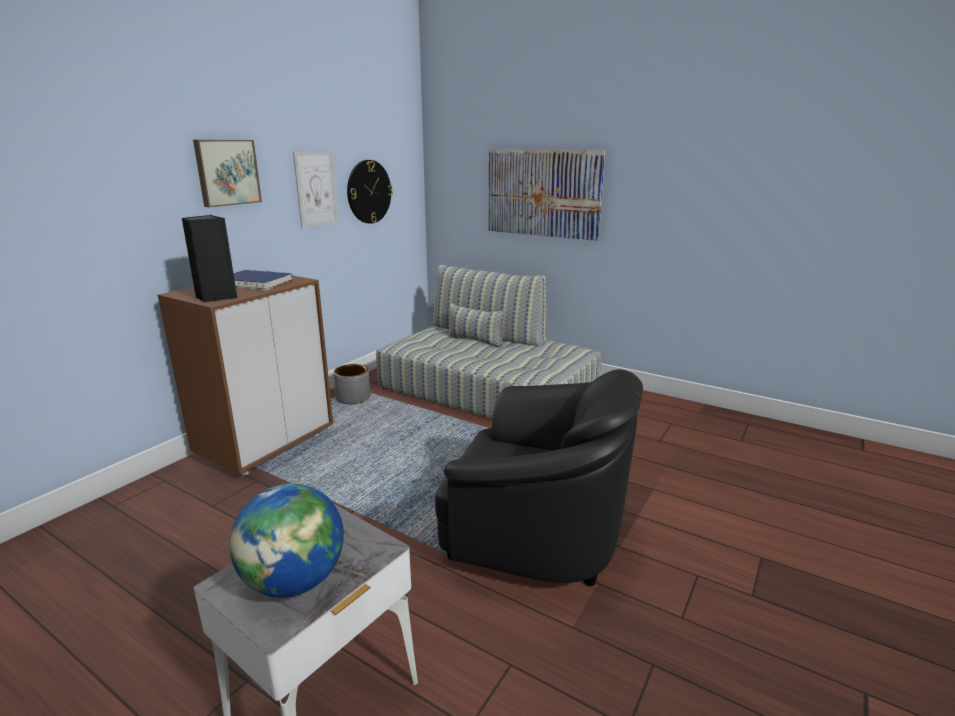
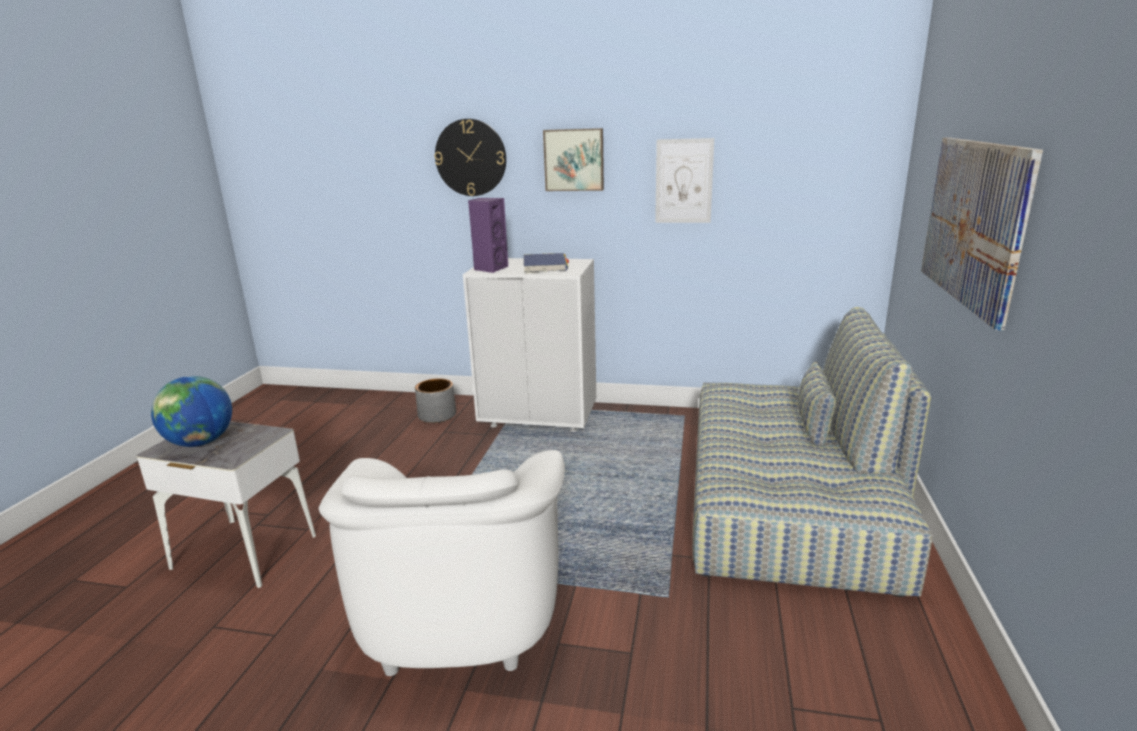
camera: 70 degrees right, 0 degrees up
(216, 297) = (490, 269): black speaker -> purple speaker
(267, 446) = (539, 418): brown cabinet -> white cabinet
(353, 398) = (663, 422): grey planter -> grey planter (437, 416)
(369, 192) = (774, 190): wall clock -> wall clock (470, 157)
(534, 536) = (461, 611): black armchair -> white armchair

